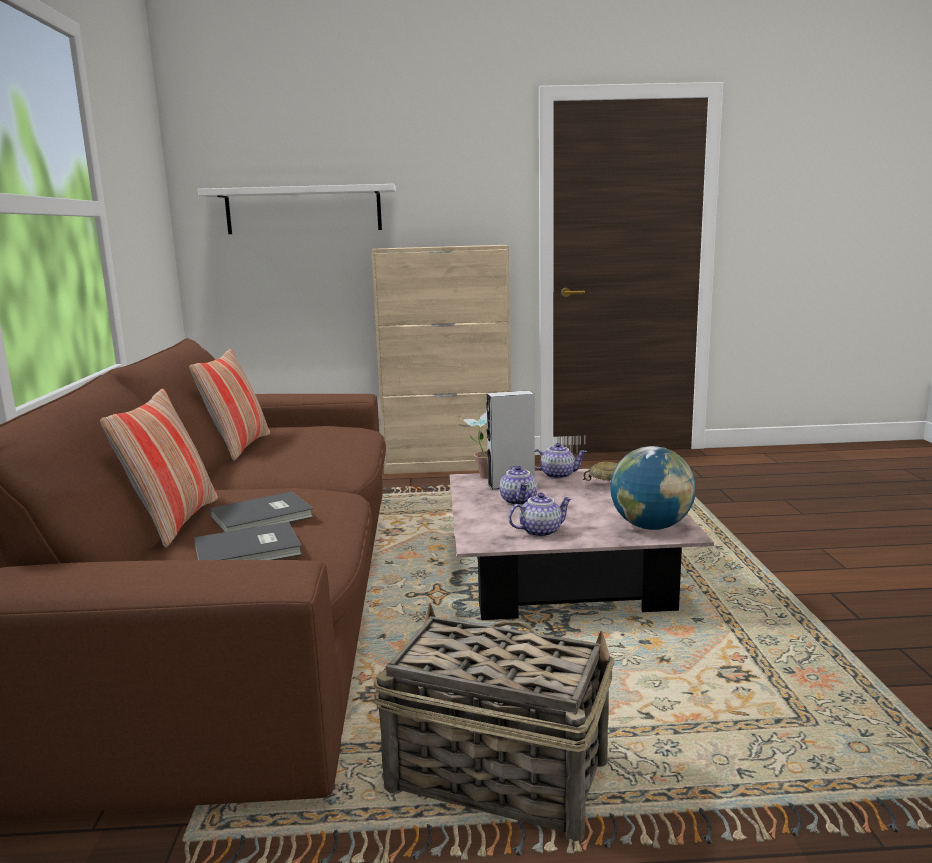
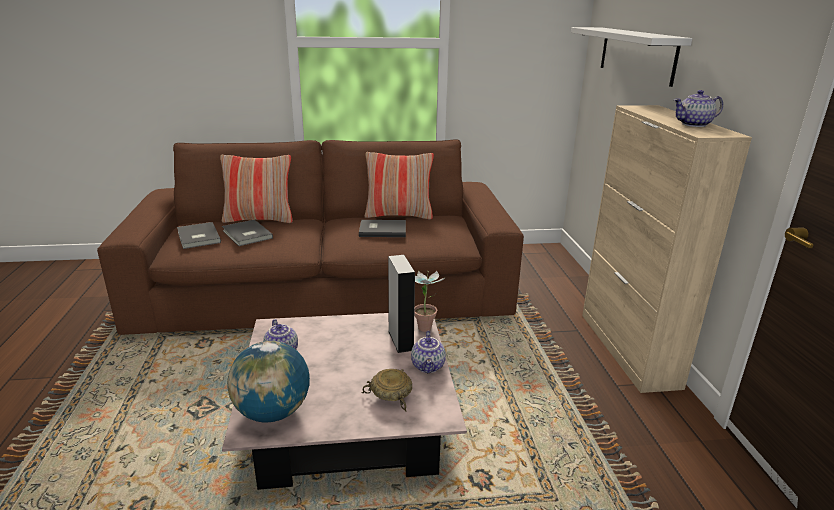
camera: 85 degrees right, 10 degrees up
(301, 448) = (382, 230): none -> grey book
(495, 774) = (110, 385): basket -> none
(519, 501) = (355, 343): teapot -> teapot (694, 125)

